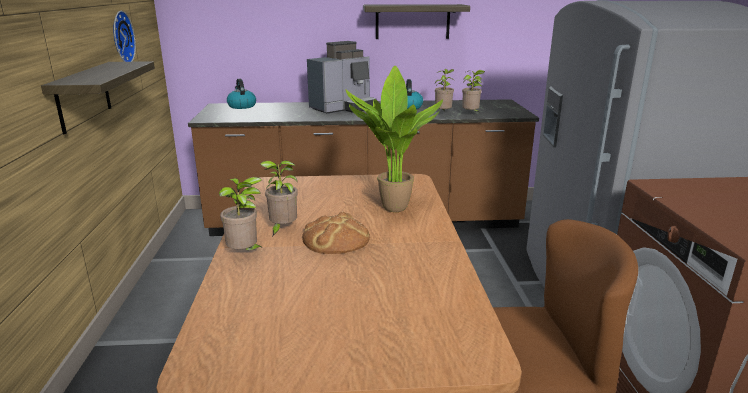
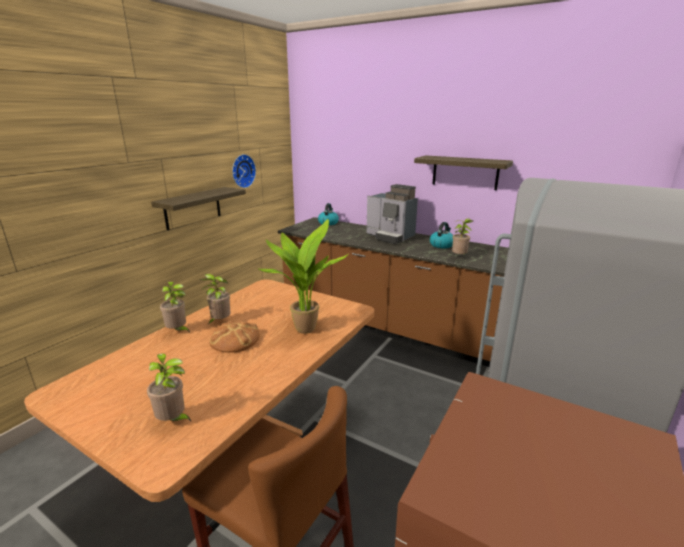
camera: 35 degrees right, 0 degrees up
(343, 108) = (390, 237): coffee machine -> coffee machine turned 45 degrees clockwise
(471, 114) = (483, 263): potted plant -> potted plant (173, 421)

